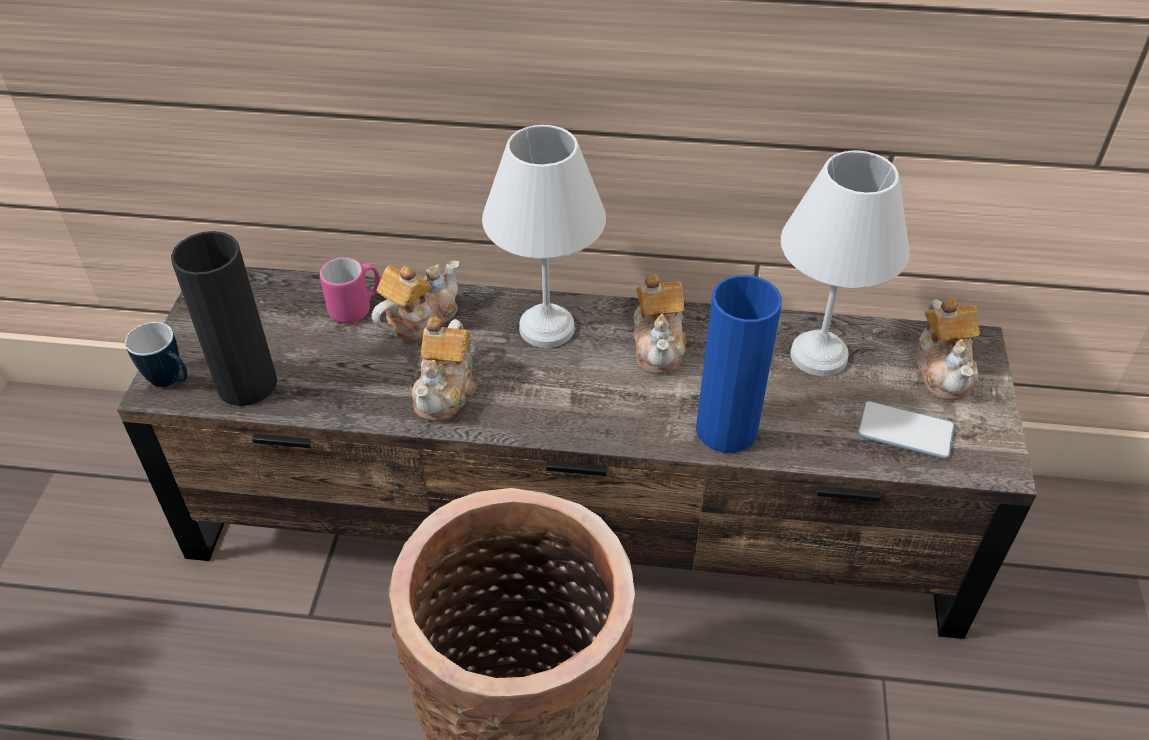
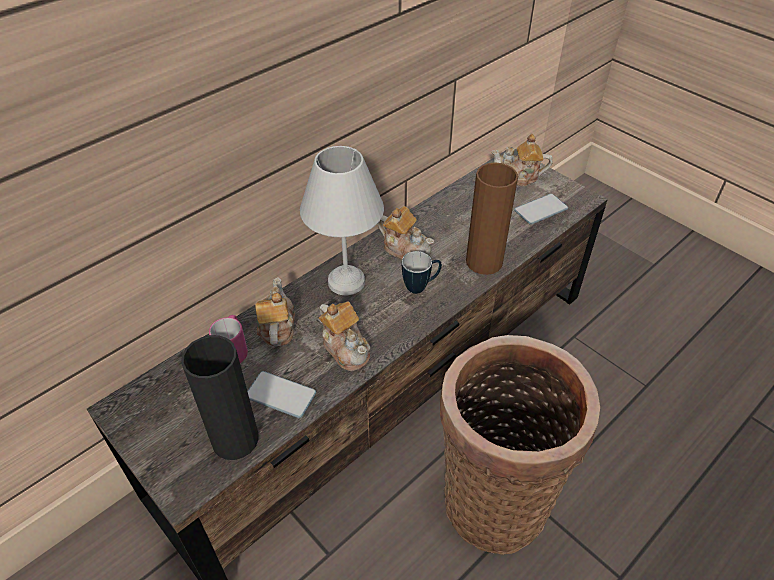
camera: 50 degrees left, 0 degrees up
(171, 381) = (185, 480): mug -> mug (421, 286)
(332, 381) = (281, 395): none -> phone
(726, 429) = (484, 262): blue vase -> brown vase
(816, 354) = (469, 205): white table lamp -> none
(943, 370) = (518, 177): teapot -> teapot turned 150 degrees clockwise

